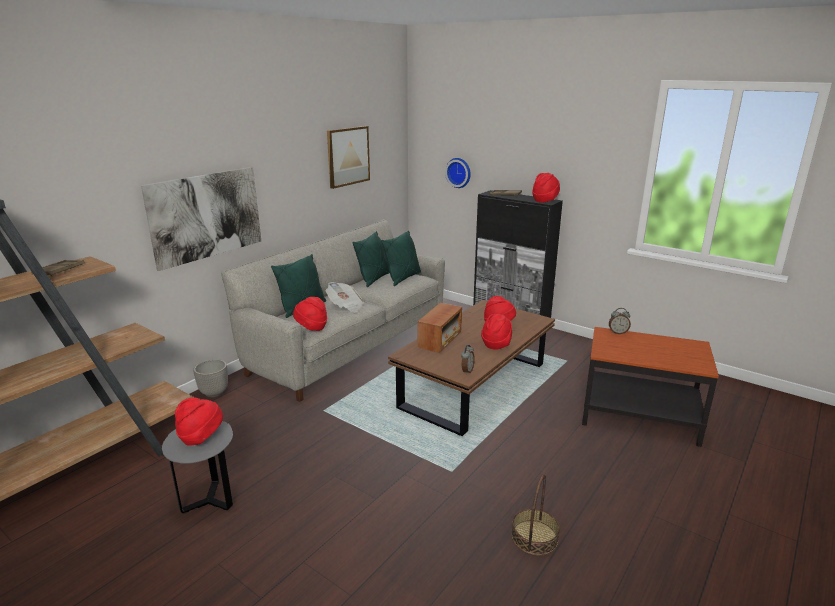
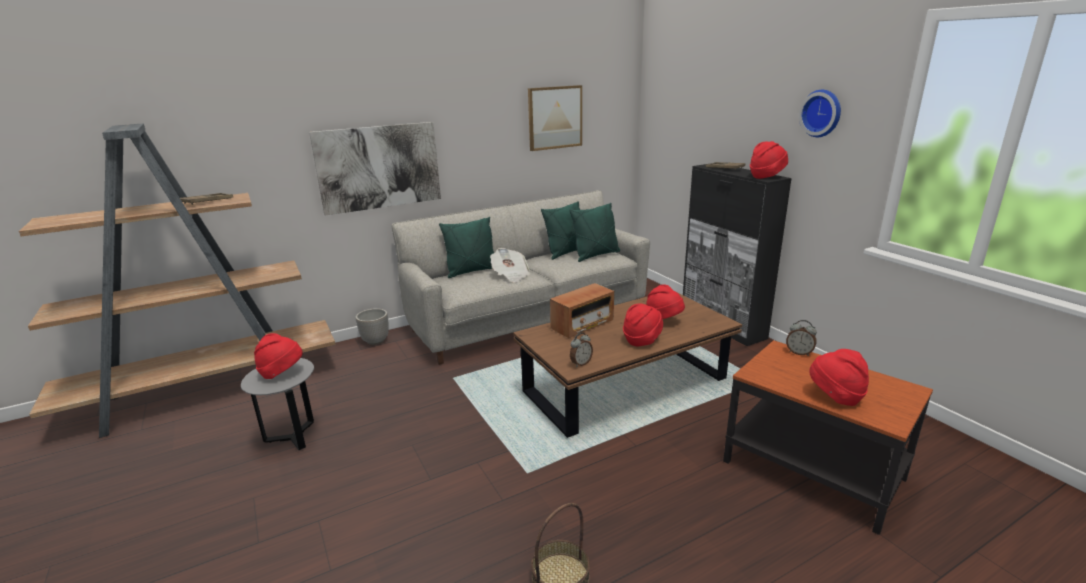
camera: 25 degrees right, 0 degrees up
(311, 327) = (459, 290): red hat -> red hat (835, 397)
(459, 172) = (685, 141): wall clock -> wall clock (822, 113)

